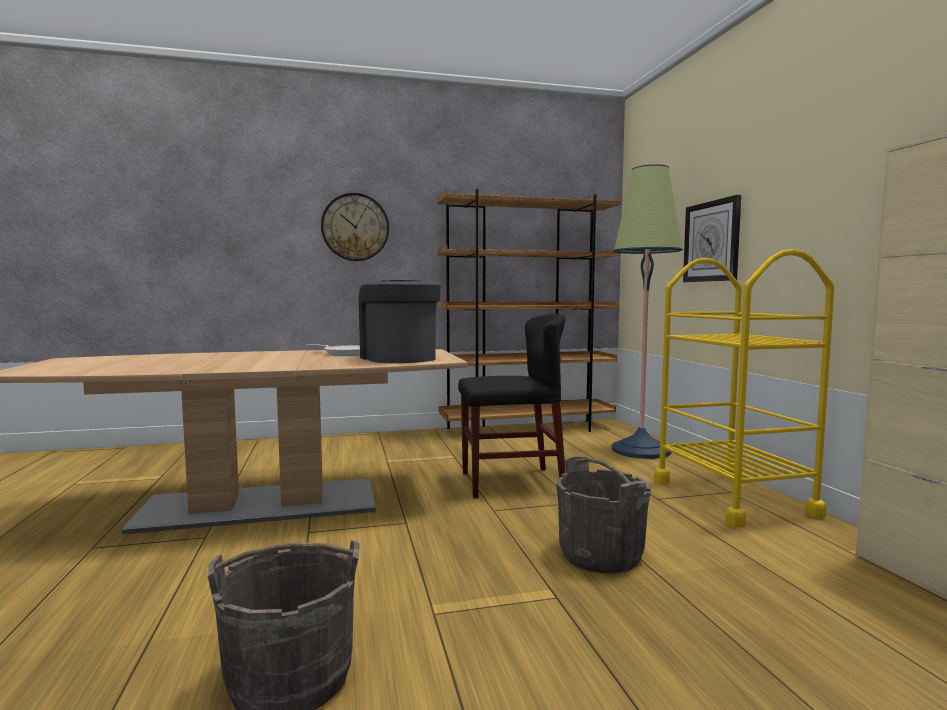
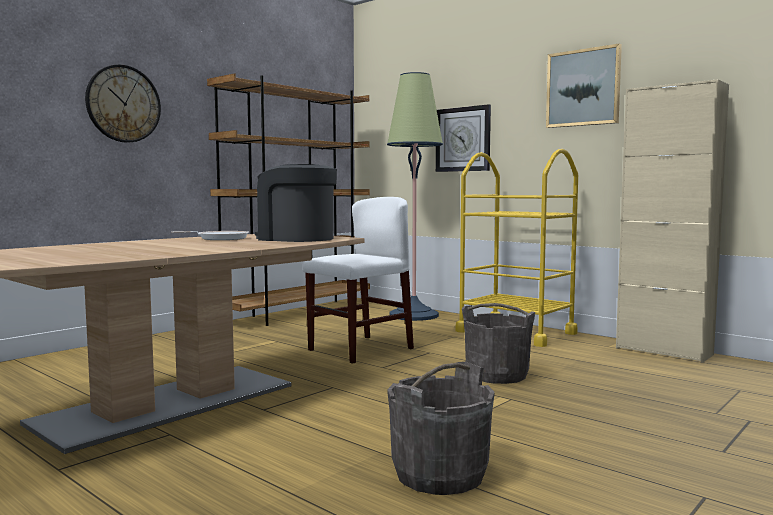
camera: 35 degrees left, 0 degrees up
(511, 482) = (360, 349): black chair -> white chair
(853, 156) = (583, 88): none -> picture

